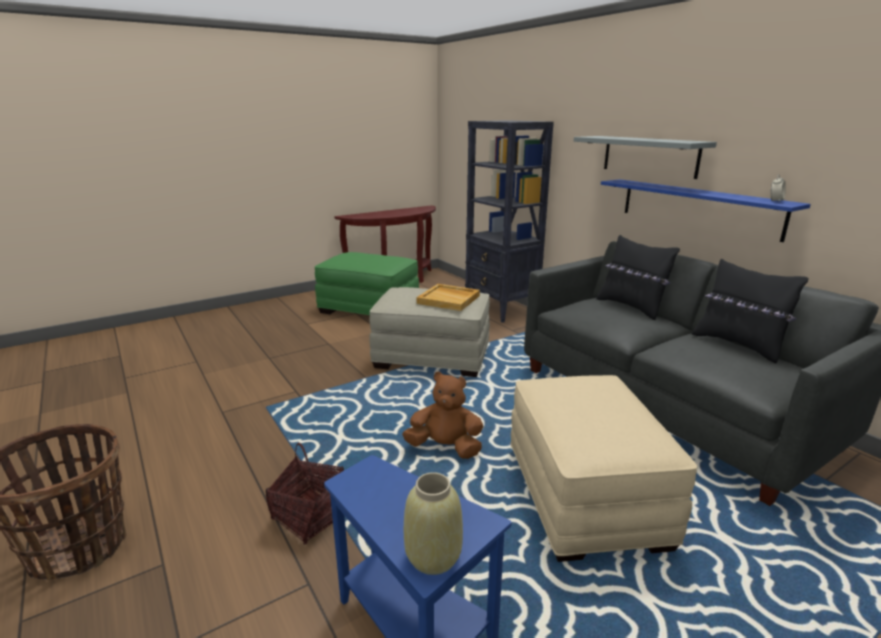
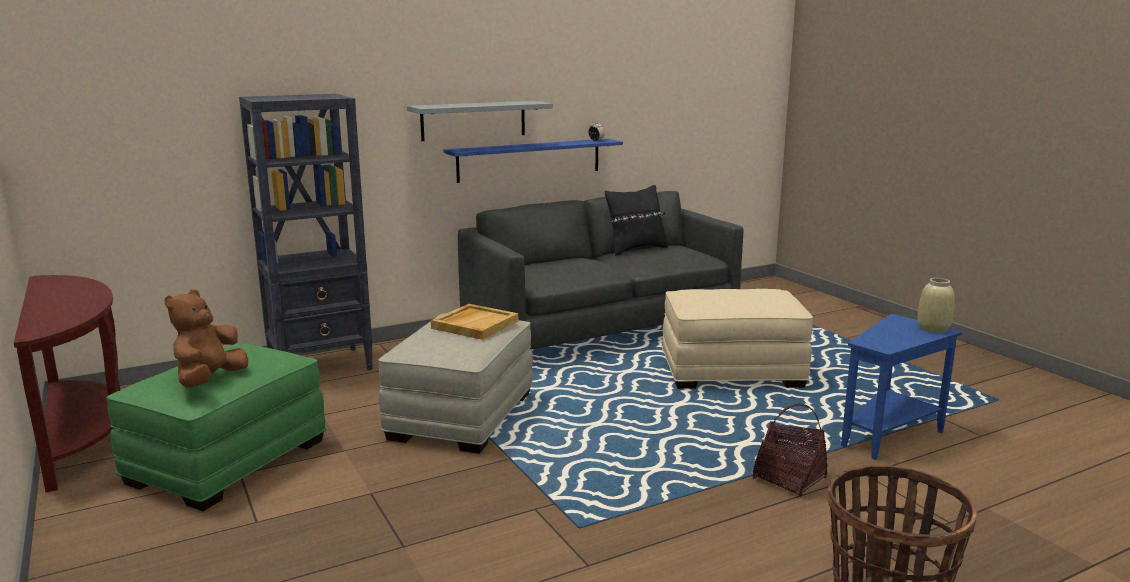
camera: 85 degrees left, 5 degrees down
(445, 448) = (671, 417): brown plush toy -> brown plush toy (209, 380)
(631, 307) = (547, 261): black pillow -> none

